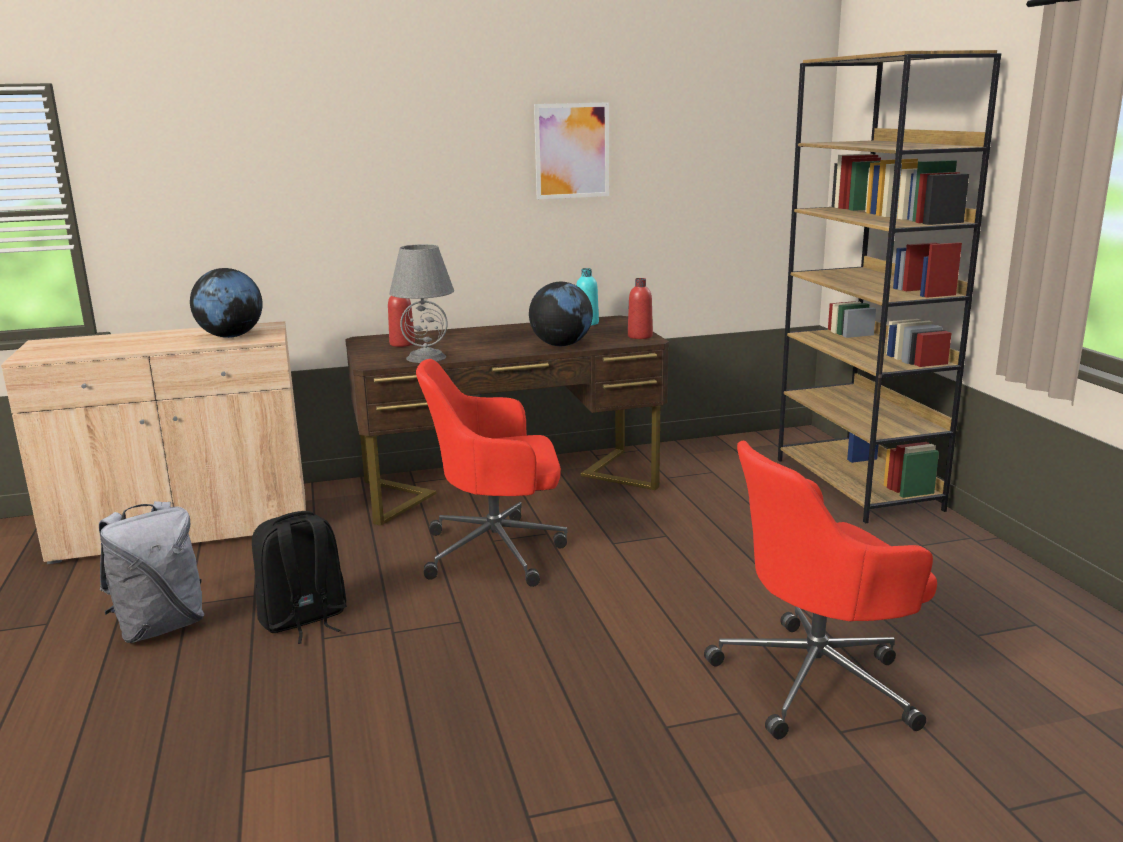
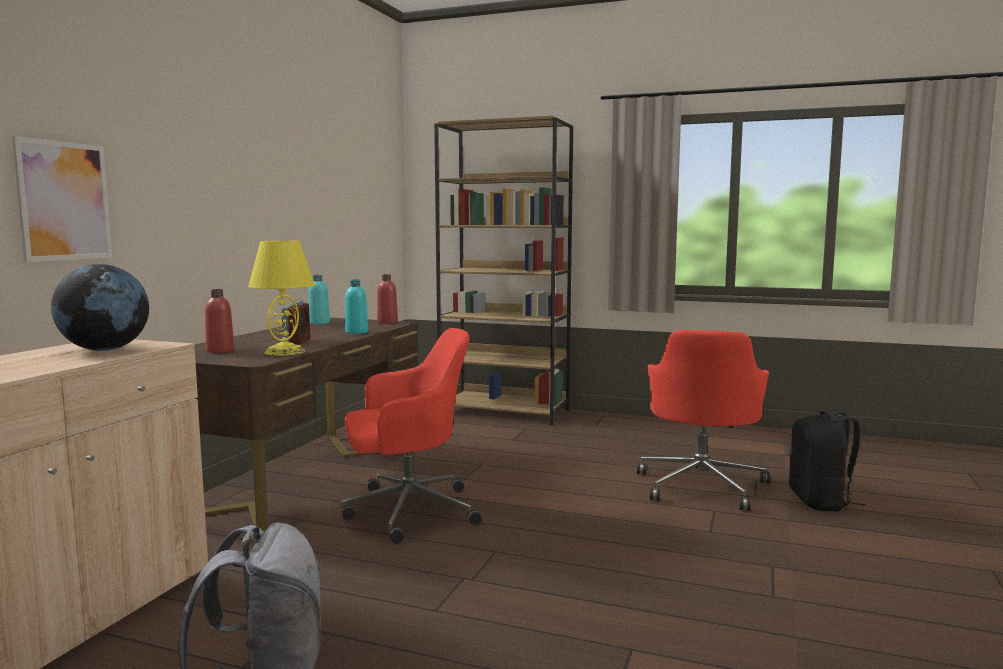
camera: 55 degrees left, 10 degrees down
(303, 620) = (387, 611): black backpack -> black backpack (821, 502)
(426, 357) = (285, 352): grey table lamp -> yellow table lamp
(478, 346) = (297, 341): none -> alarm clock
(498, 551) = (407, 511): red office chair -> red office chair turned 135 degrees counterclockwise
(561, 345) = (356, 332): globe -> turquoise bottle
(572, 151) = (287, 174): picture -> picture (64, 201)

